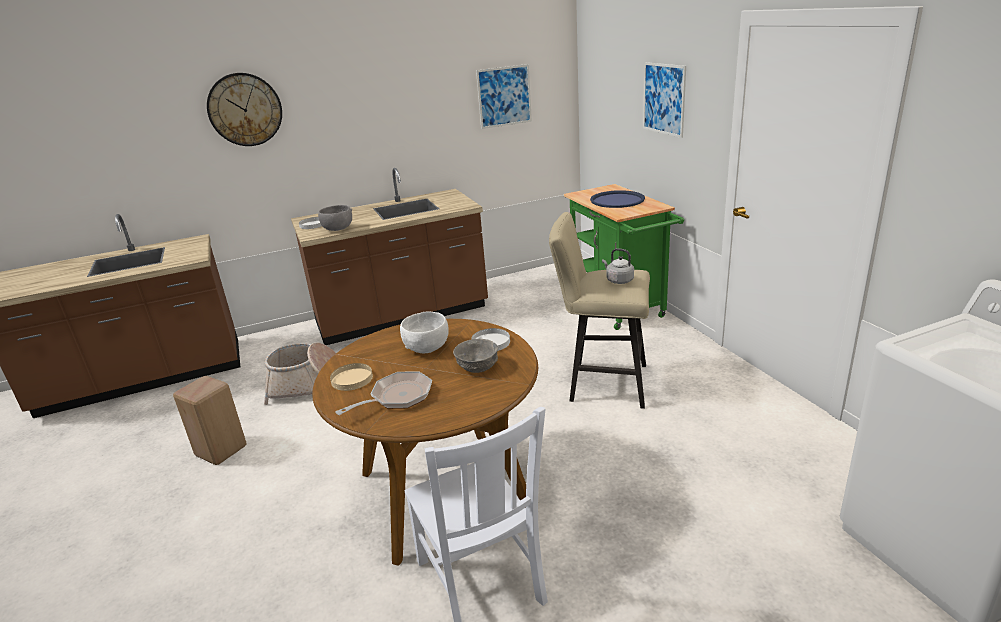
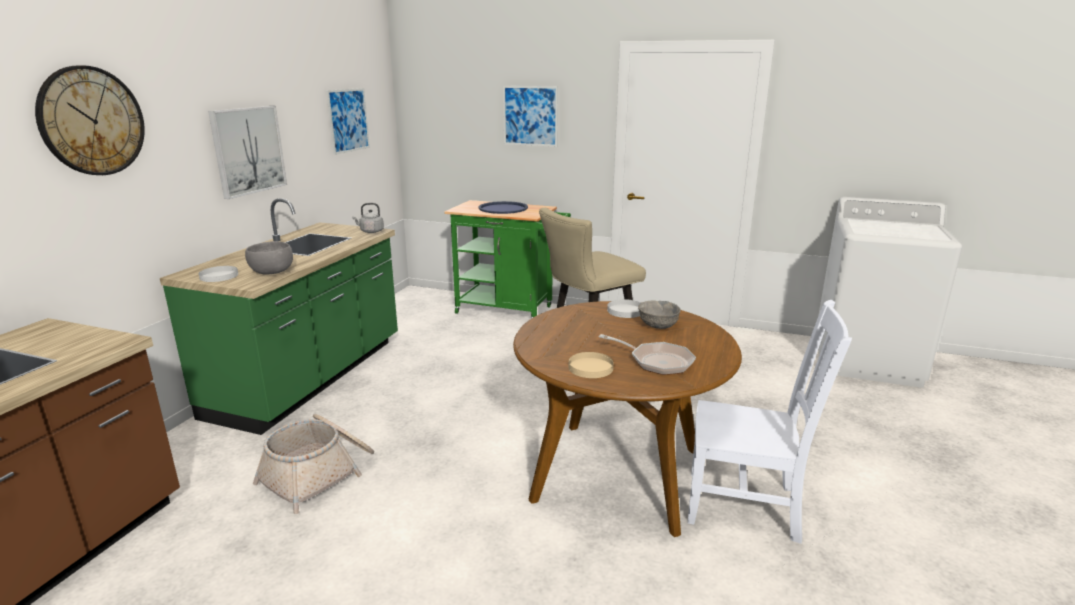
camera: 50 degrees left, 5 degrees down
(222, 450) = (329, 578): beige stool -> none
(380, 127) = (248, 150): none -> picture
(397, 397) = (656, 361): frying pan -> frying pan turned 120 degrees clockwise
(402, 316) = (310, 378): brown counter -> green counter
(427, 347) = (589, 329): white bowl -> none
(618, 280) = (606, 257): grey kettle -> grey kettle (370, 231)

